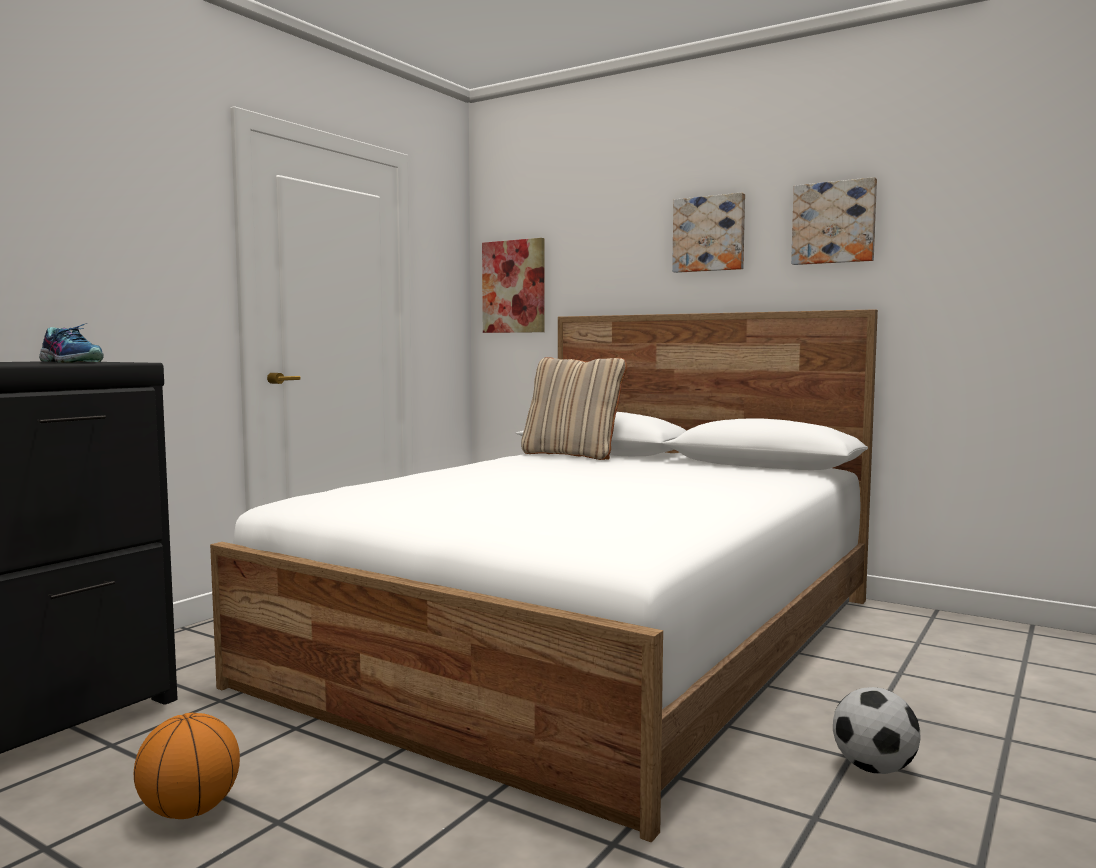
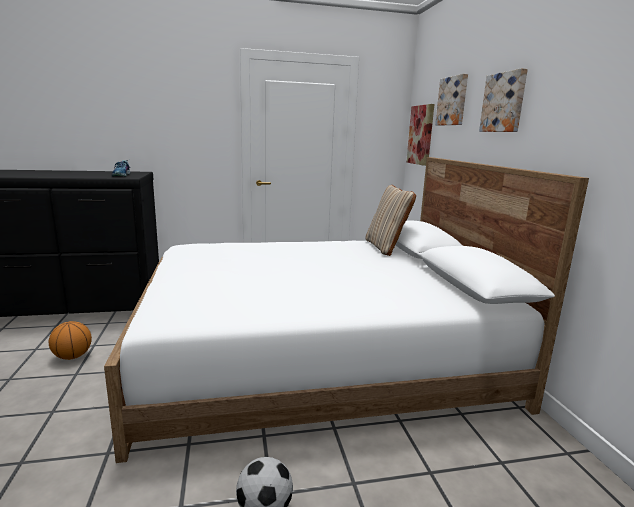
camera: 45 degrees right, 10 degrees up
(834, 223) = (579, 93): picture -> picture (453, 101)

